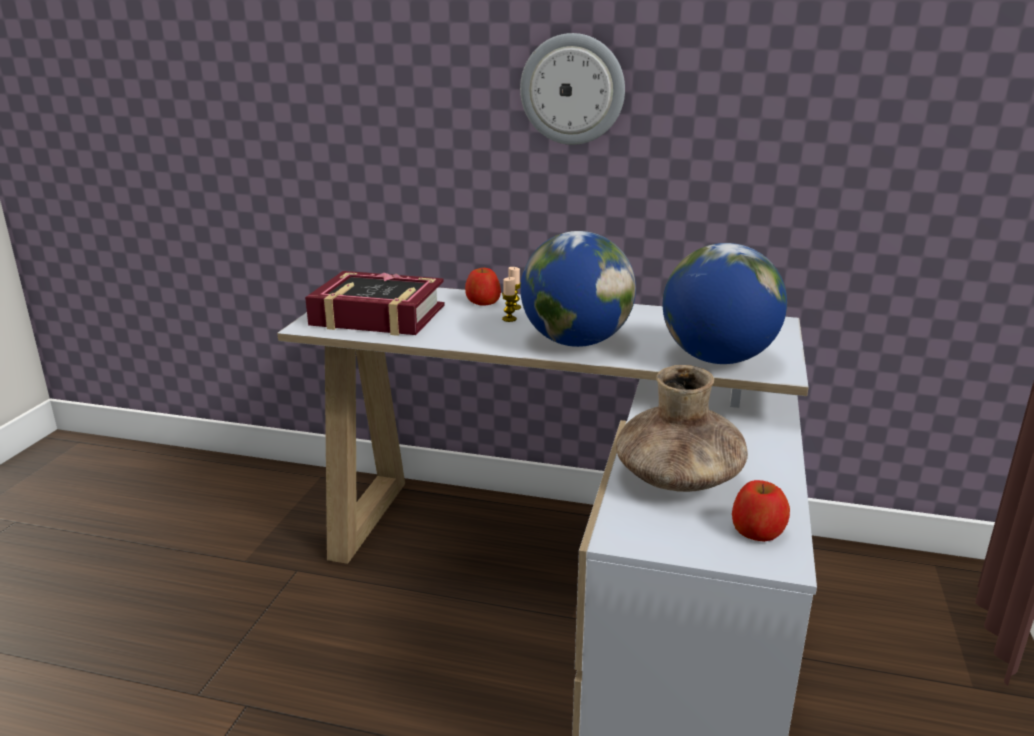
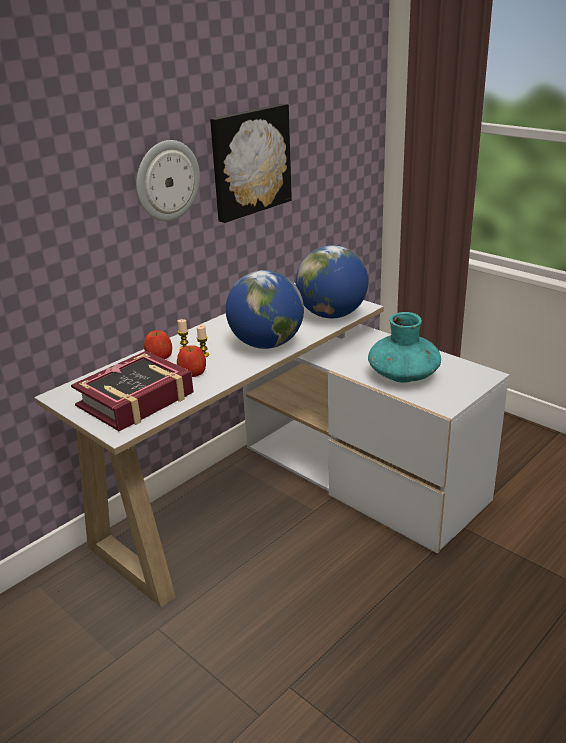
camera: 60 degrees left, 5 degrees up
(678, 479) = (403, 375): brown vase -> turquoise vase
(730, 98) = (249, 161): none -> picture
(757, 530) = (461, 371): apple -> apple (192, 372)

